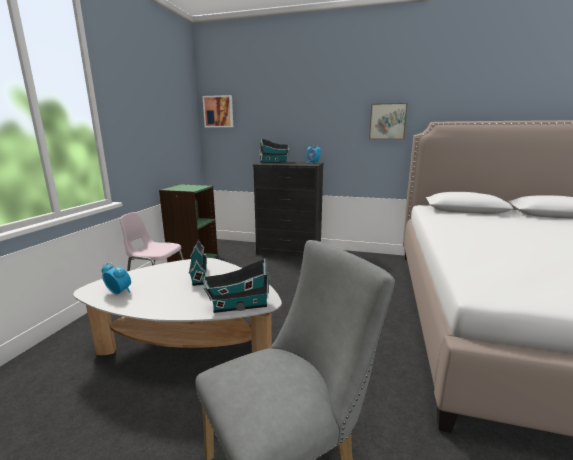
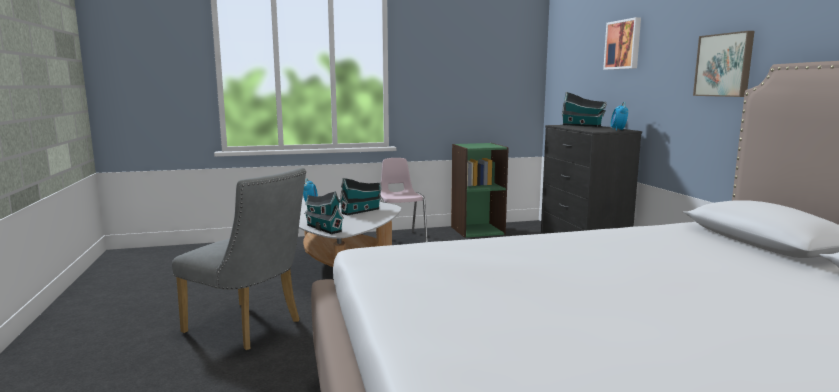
camera: 60 degrees right, 5 degrees down
(218, 111) = (560, 58): picture -> picture (623, 44)

